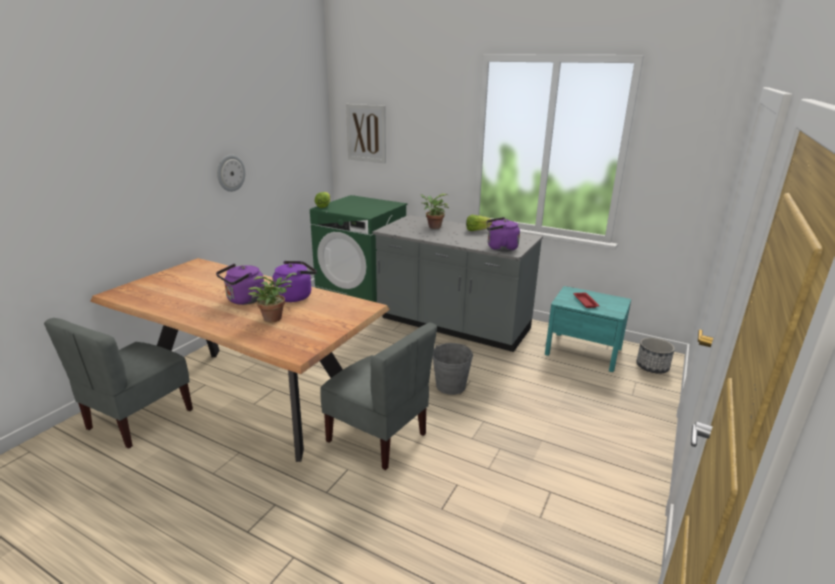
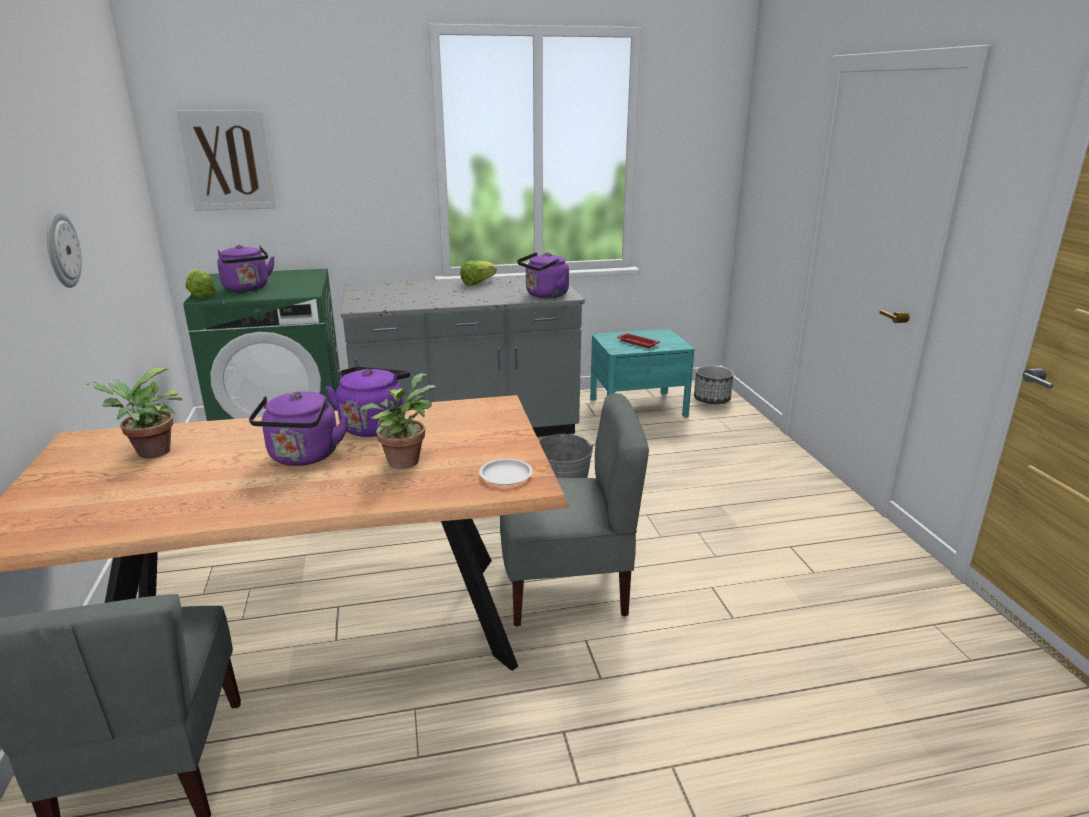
camera: 40 degrees left, 0 degrees up
(296, 344) = (505, 475): none -> white plate
(348, 207) = (247, 288): none -> purple kettle
(433, 227) = (413, 291): potted plant -> potted plant (149, 453)

